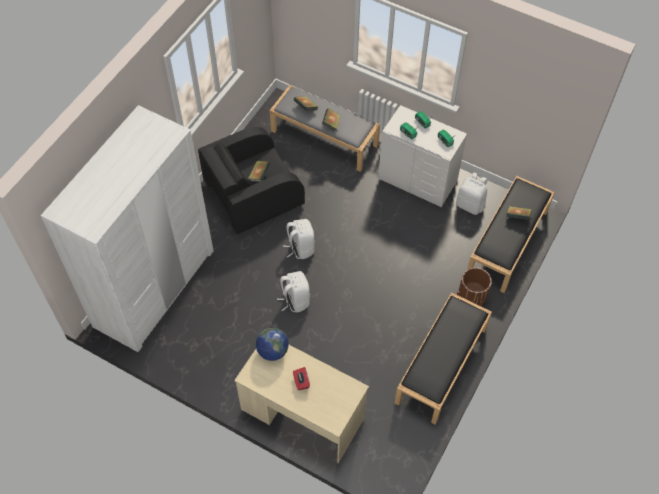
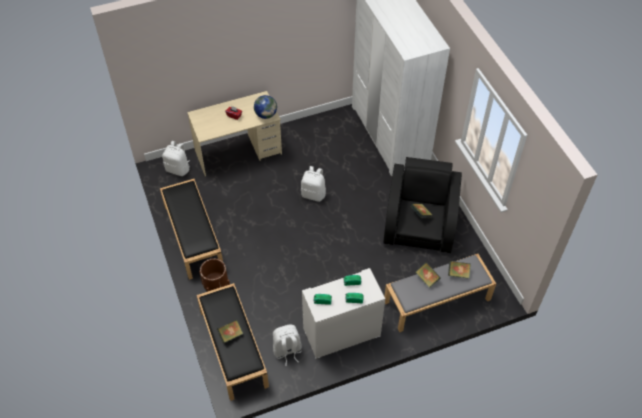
camera: 130 degrees right, 5 degrees down
(300, 248) = (350, 221): white backpack -> white backpack (178, 169)

